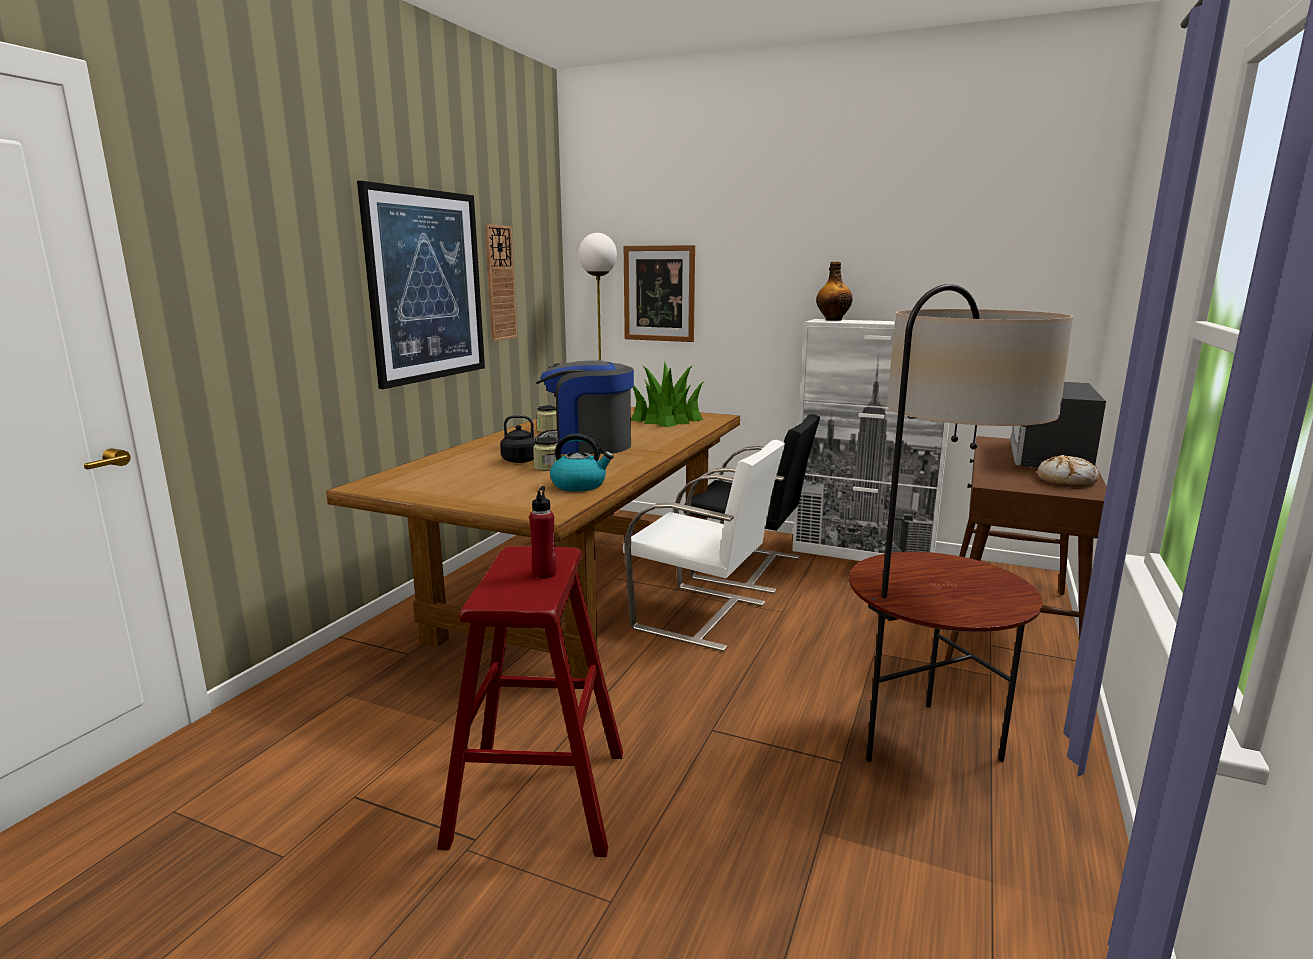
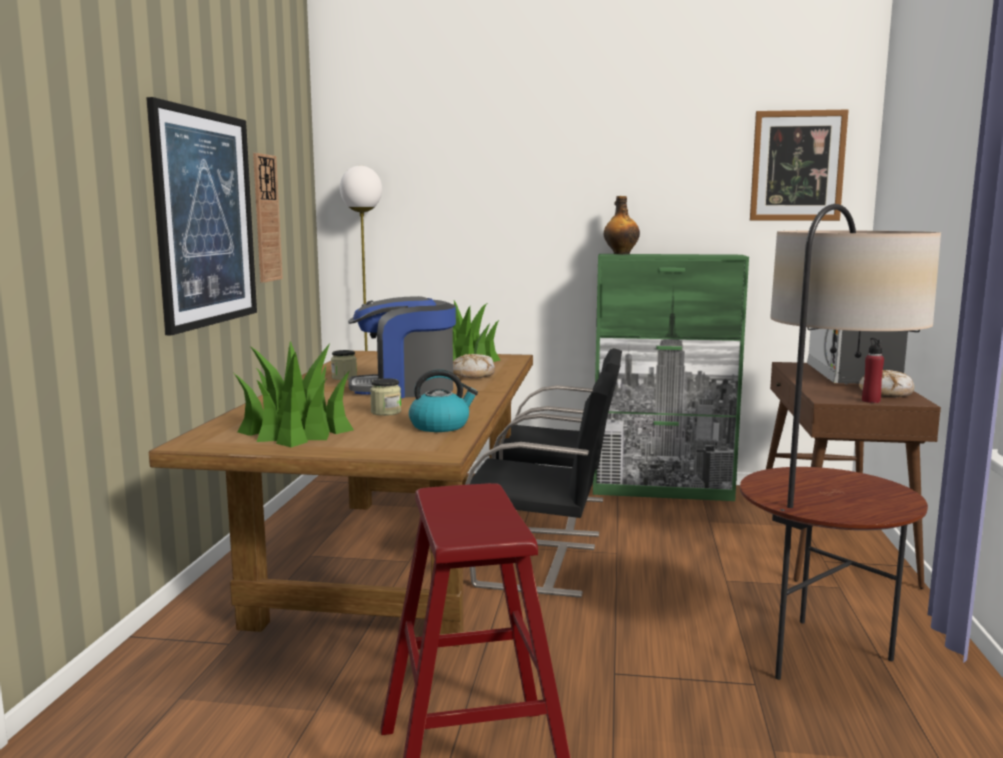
camera: 15 degrees left, 5 degrees down
(454, 481) = (295, 431): none -> potted plant
(523, 460) = (350, 407): black kettle -> none
(544, 574) = (488, 509): red bottle -> red bottle (871, 401)
(659, 293) = (429, 230): picture -> picture (797, 166)
(662, 434) = (472, 375): none -> bread
(702, 616) = (539, 566): white chair -> black chair
(863, 553) = (663, 491): white cabinet -> green cabinet

